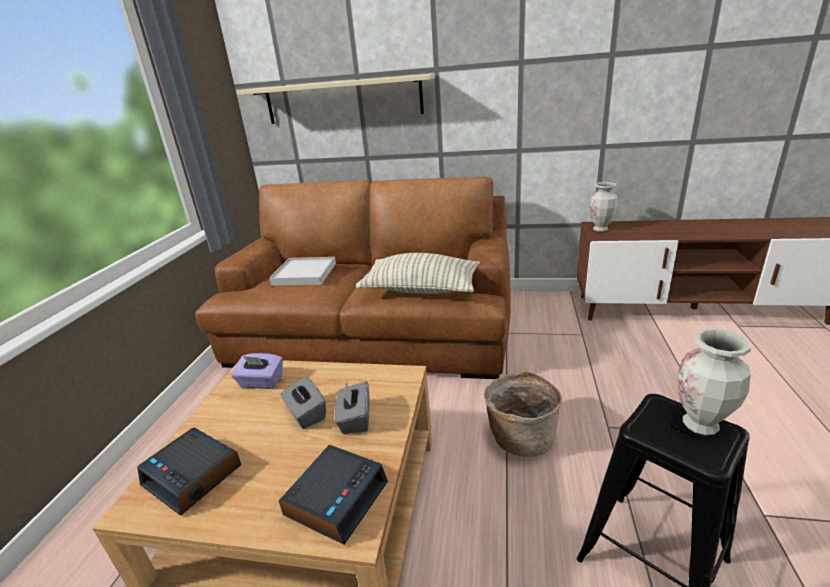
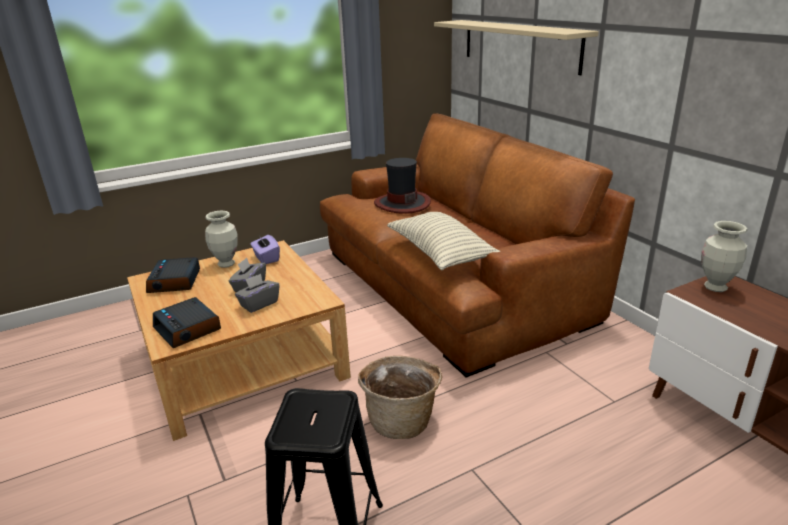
camera: 50 degrees right, 0 degrees up
(304, 274) = (402, 203): white tray -> hat
(336, 498) = (188, 329): alarm clock -> alarm clock turned 60 degrees clockwise
(700, 425) = (326, 423): vase -> vase (226, 264)

